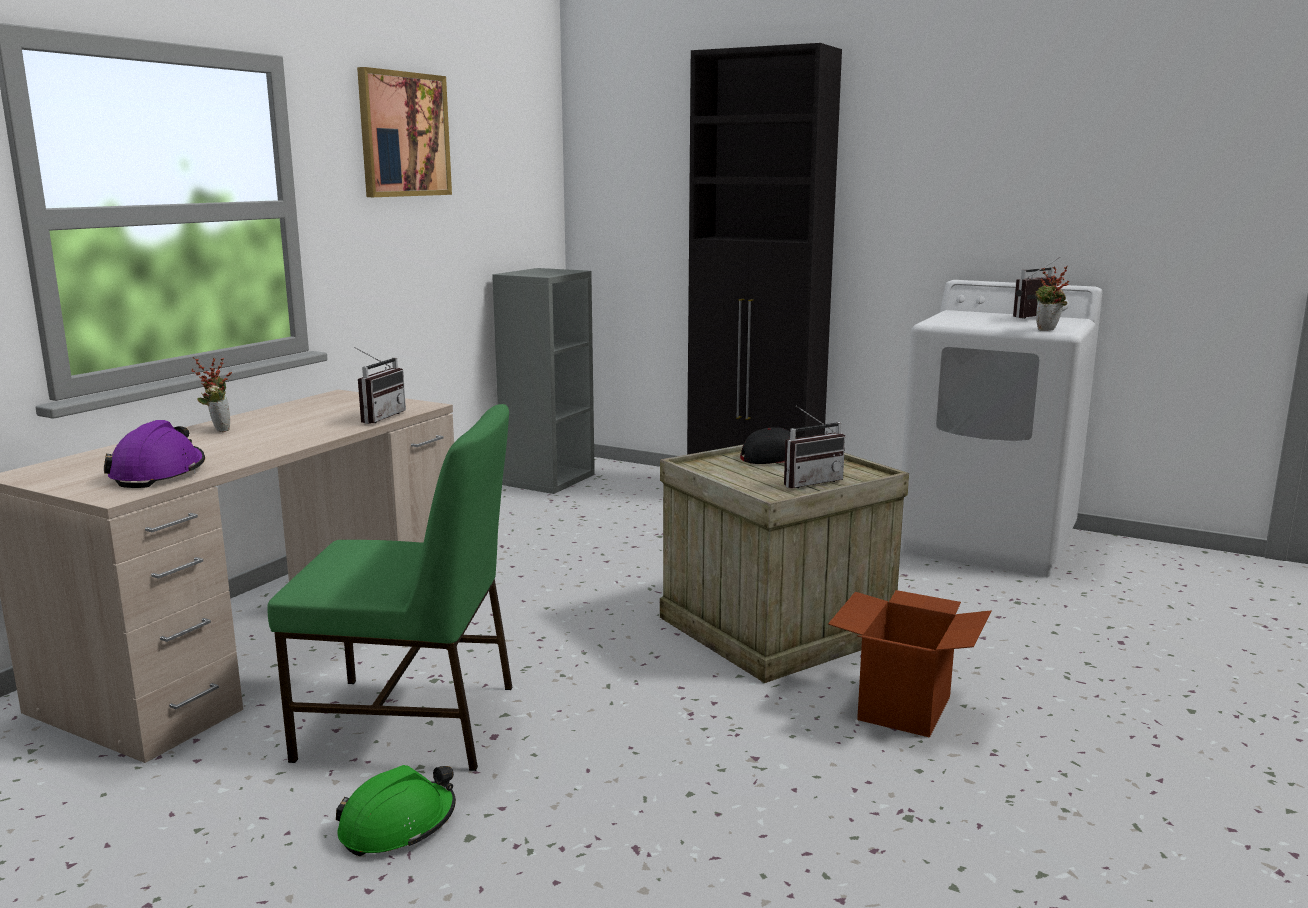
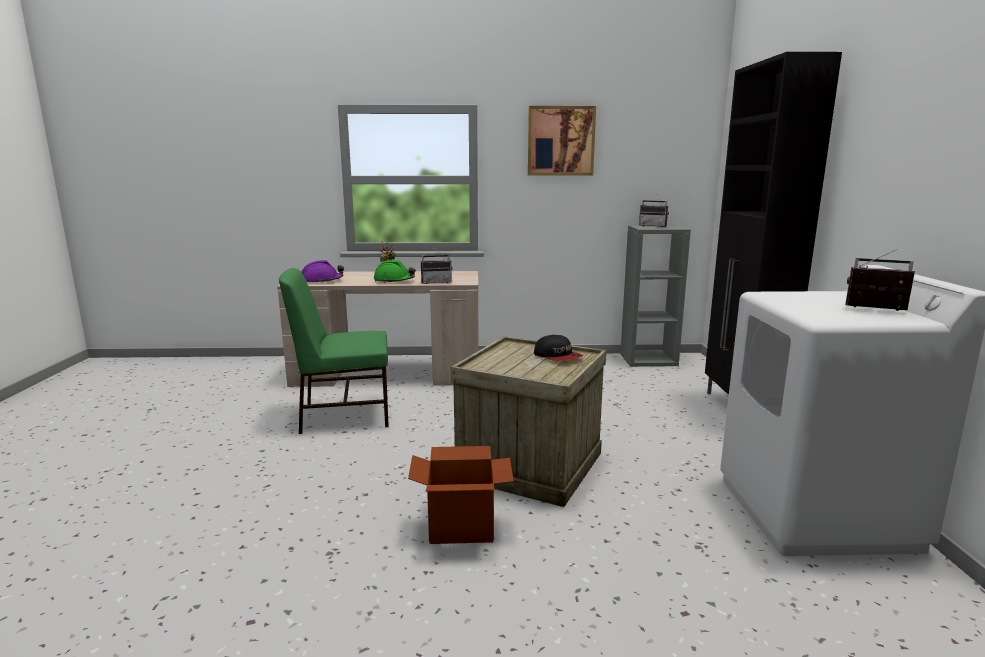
camera: 60 degrees right, 0 degrees up
(398, 826) = (265, 436): green hard hat -> green hard hat (394, 281)
(412, 723) = (344, 414): green chair -> green chair turned 105 degrees clockwise
(809, 481) = (517, 369): radio -> radio (654, 226)
(1048, 330) = (814, 317): potted plant -> none

